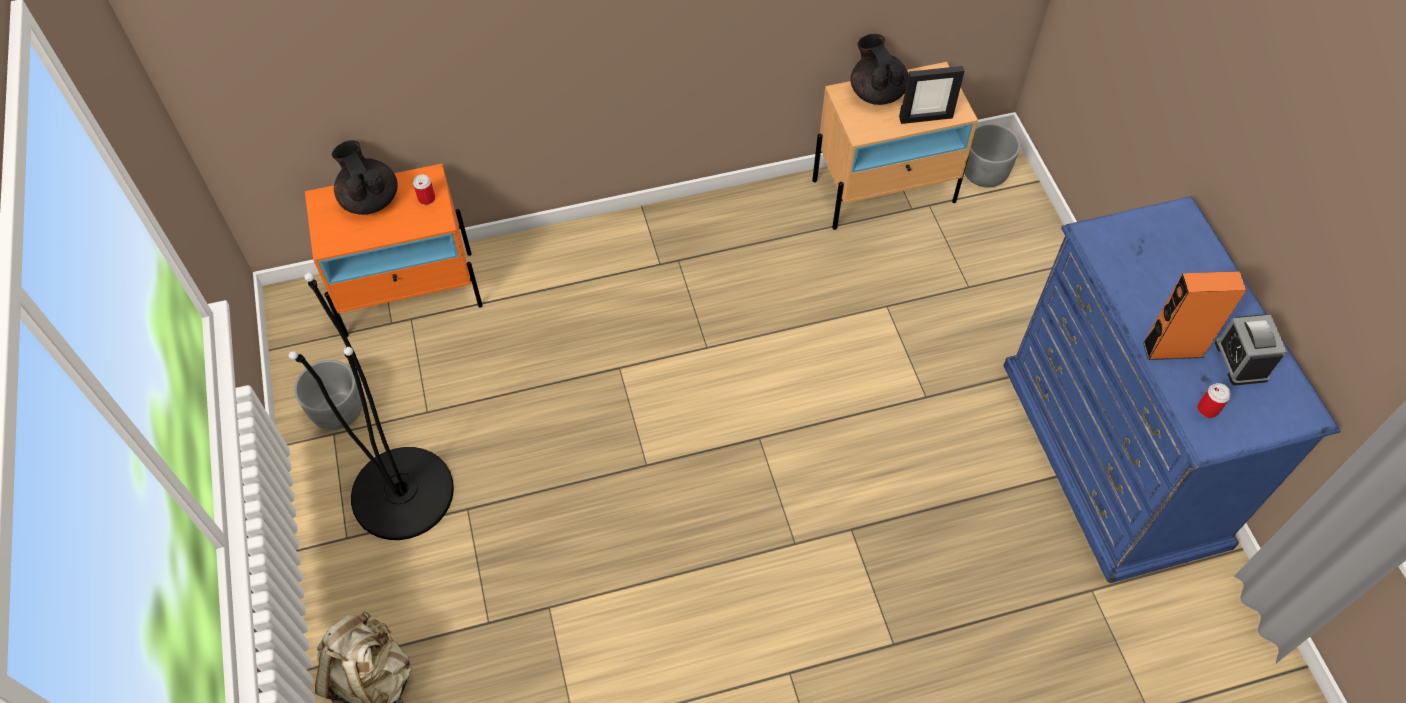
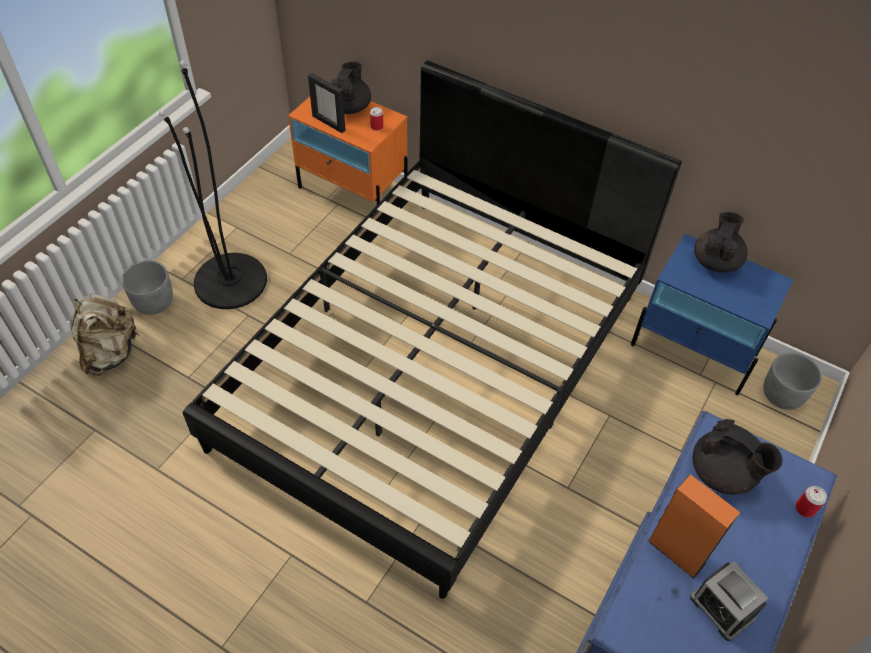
camera: 45 degrees right, 5 degrees down
(338, 411) = (252, 219): grey planter -> grey planter (153, 302)
(704, 396) = (434, 368): none -> black bed
(884, 191) = (694, 350): beige nightstand -> blue nightstand
(925, 117) = (732, 300): picture frame -> picture frame (329, 123)
(1132, 262) = (723, 473): none -> black teapot
(1207, 409) = (649, 612): can -> can (805, 508)
(1241, 361) = (721, 608): alarm clock -> alarm clock turned 75 degrees counterclockwise

